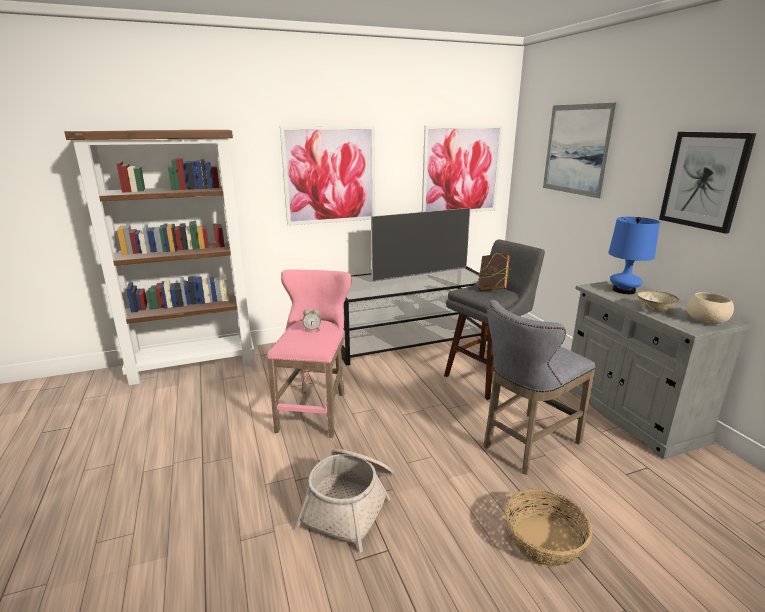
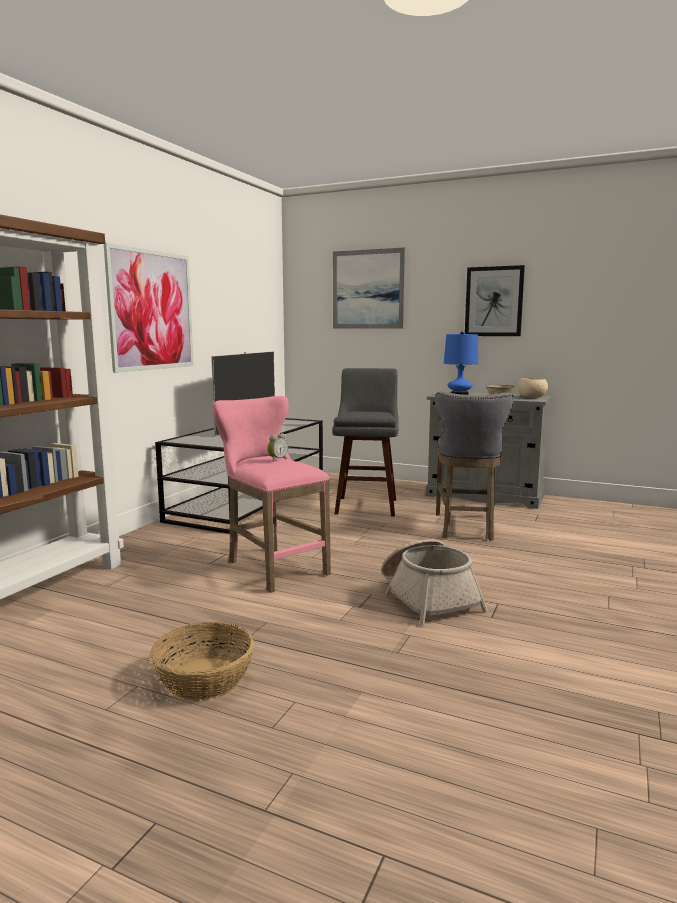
camera: 45 degrees left, 10 degrees down
(461, 170) = (252, 314): picture -> none
(492, 289) = (366, 411): book -> none
(544, 541) = (557, 560): basket -> basket (205, 678)

